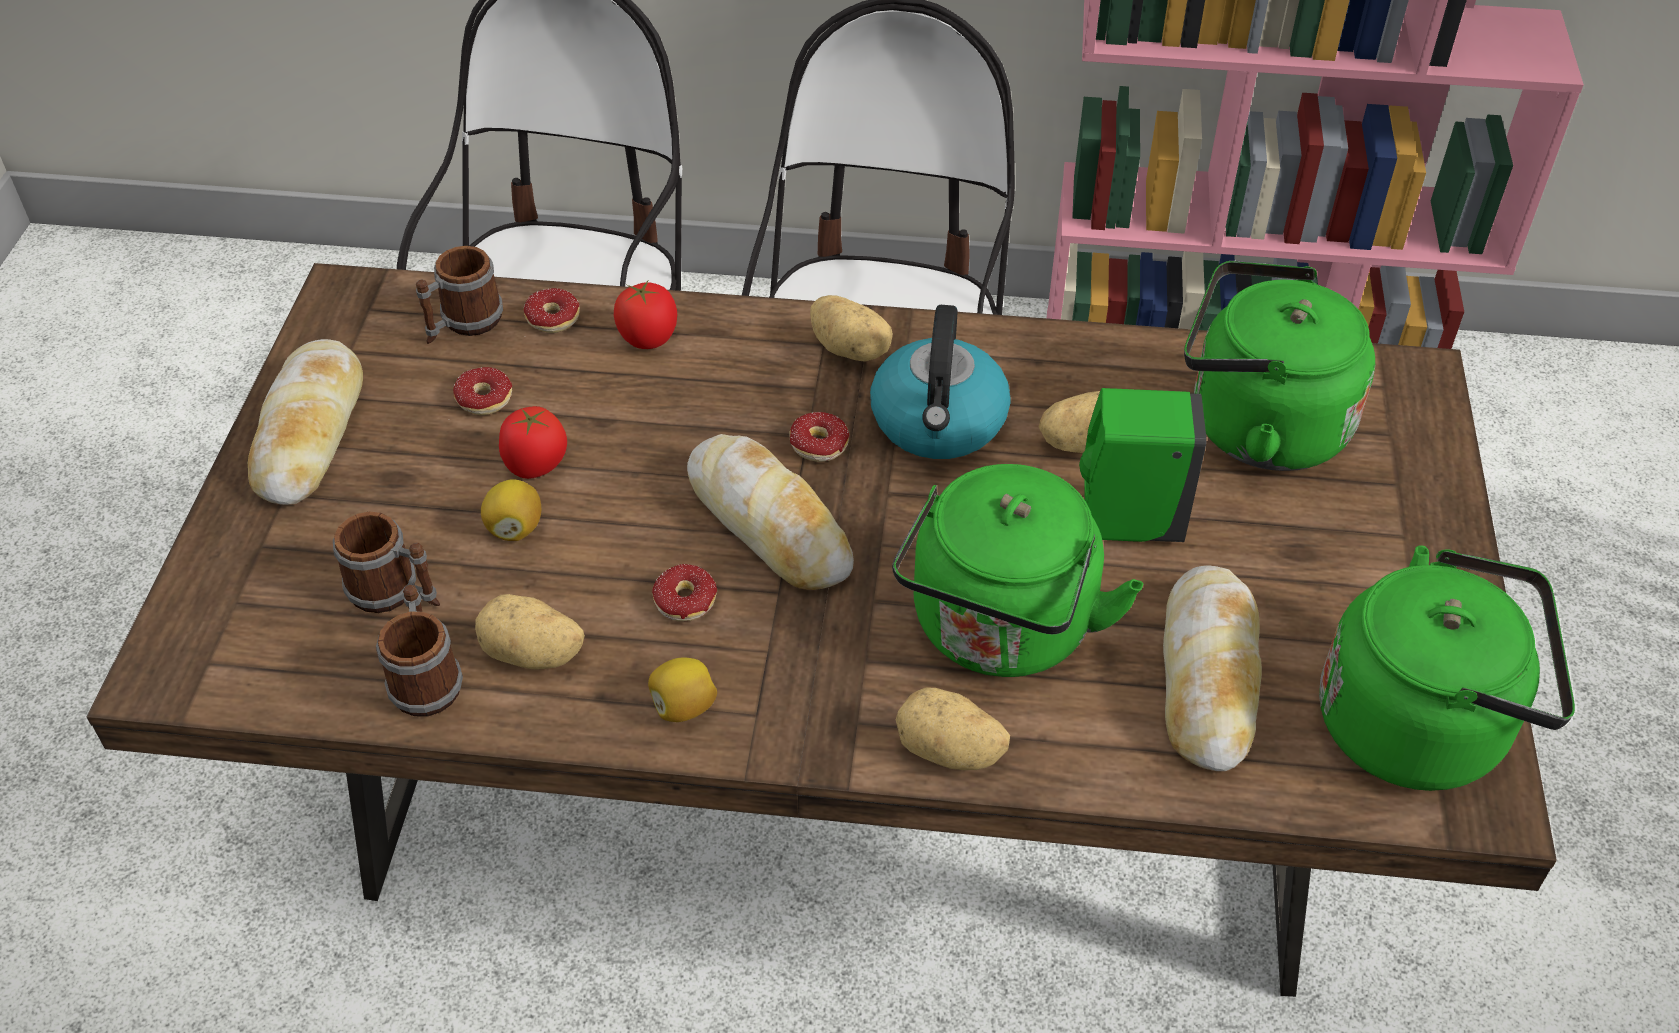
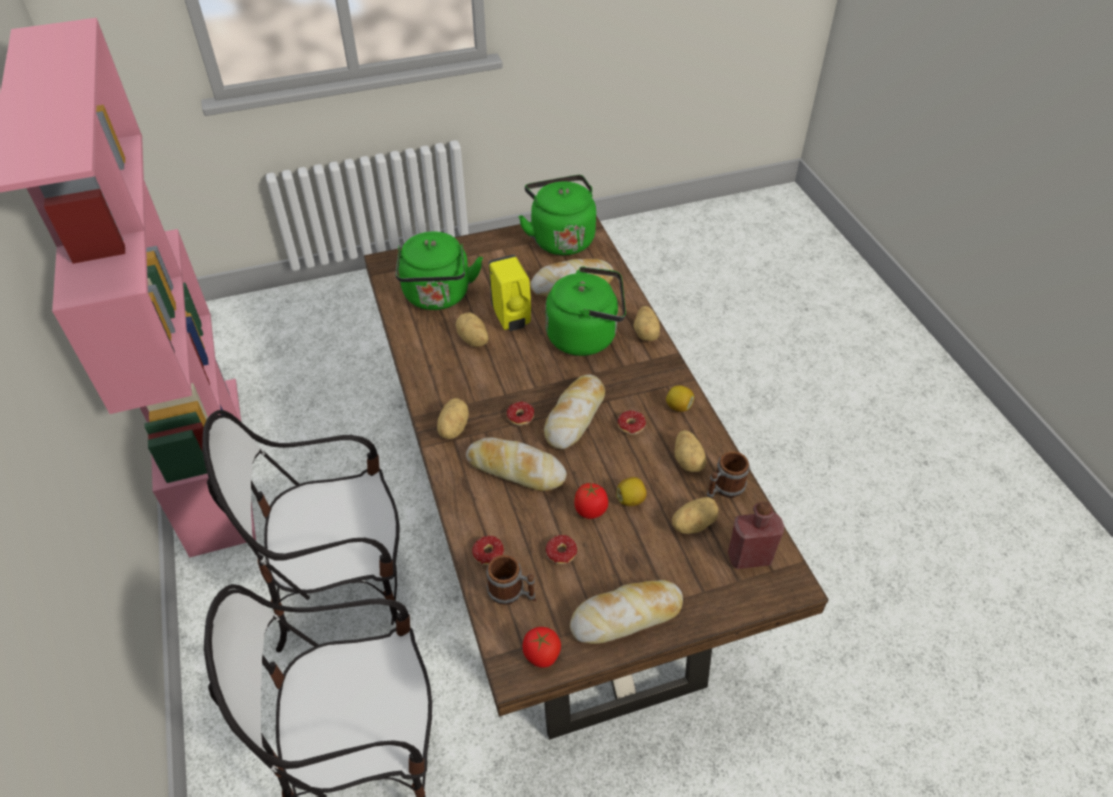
camera: 115 degrees left, 0 degrees up
(261, 642) = (749, 557): none -> red bottle
(395, 593) = (692, 523): mug -> potato
(649, 338) = (483, 506): tomato -> tomato (541, 655)
(697, 400) = (515, 469): none -> bread
(939, 423) = (485, 384): kettle -> none
(1125, 522) = (511, 318): green soap dispenser -> yellow soap dispenser

